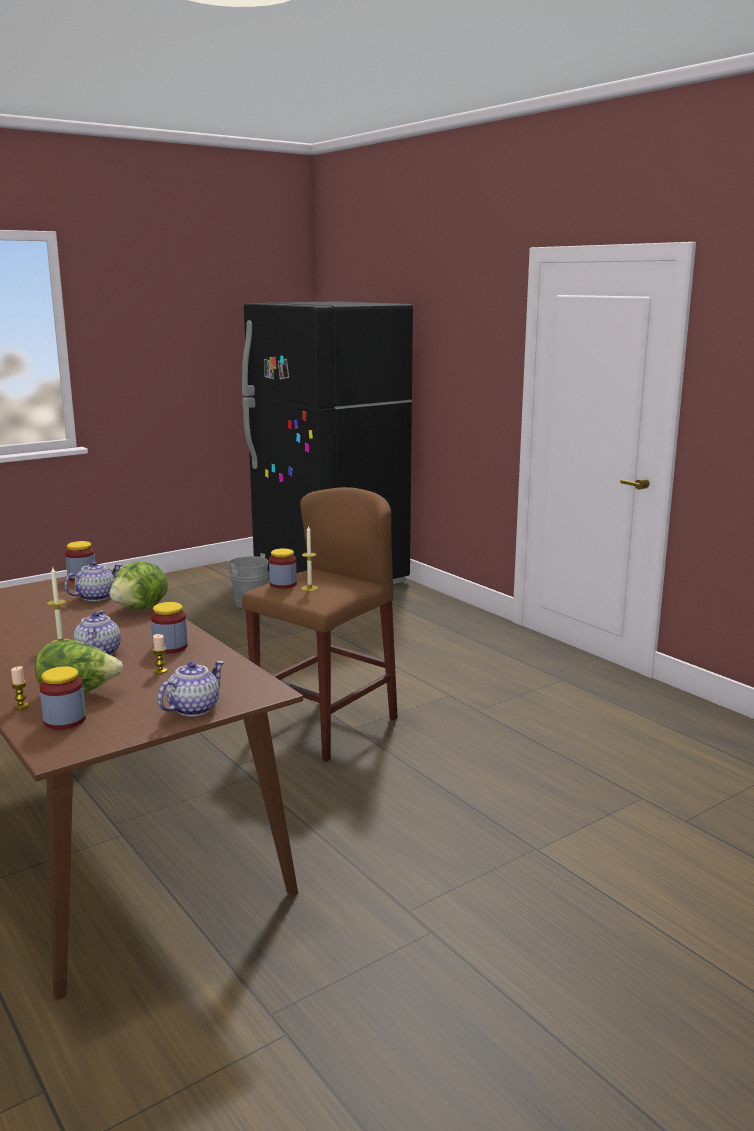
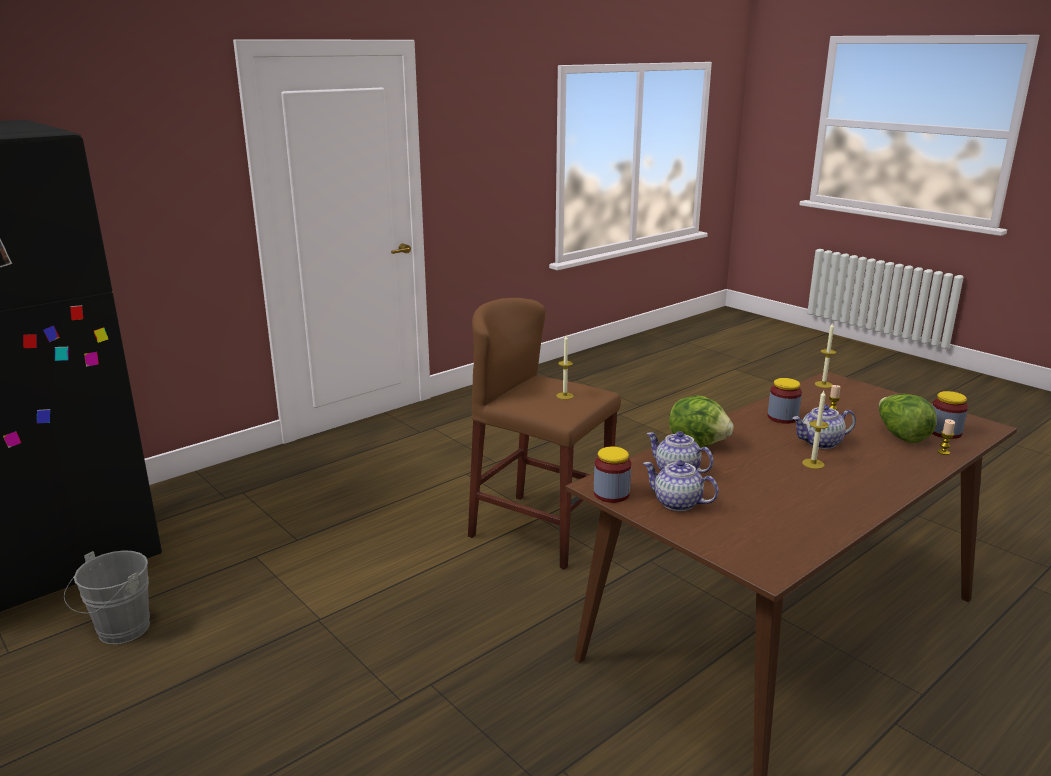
camera: 95 degrees left, 5 degrees up
(193, 708) = (879, 396): teapot -> teapot (677, 503)
(251, 683) = (823, 384): none -> candle
(283, 584) = (555, 407): jar -> none

